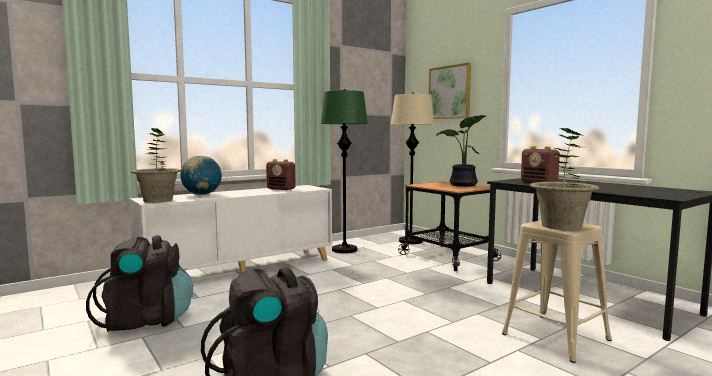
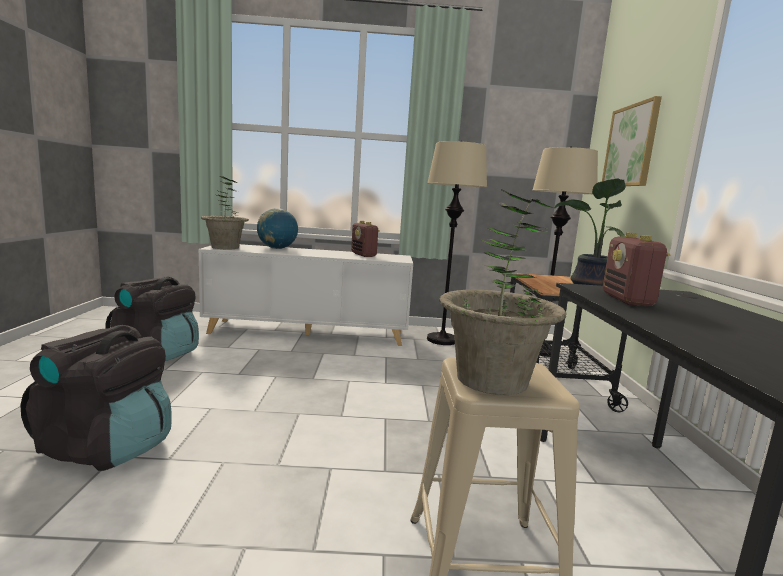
camera: 35 degrees right, 5 degrees up
(344, 250) = (442, 340): green floor lamp -> beige floor lamp

